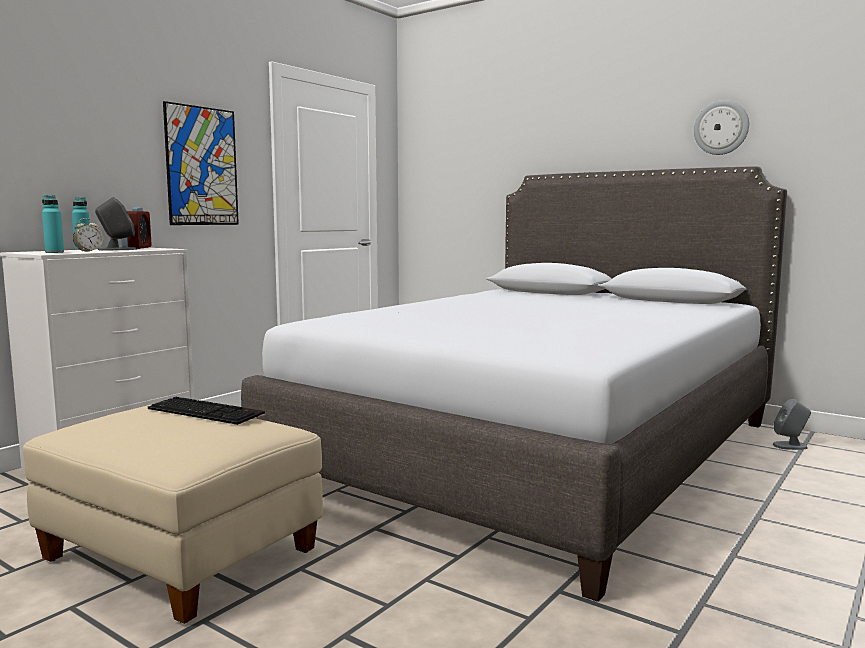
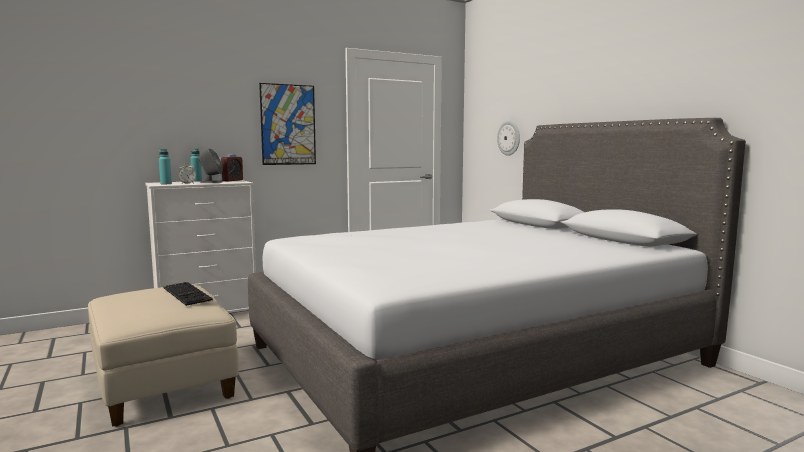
camera: 25 degrees right, 0 degrees up
(721, 127) = (690, 81): wall clock -> wall clock (509, 138)
(790, 446) = (718, 390): grey speaker -> none

